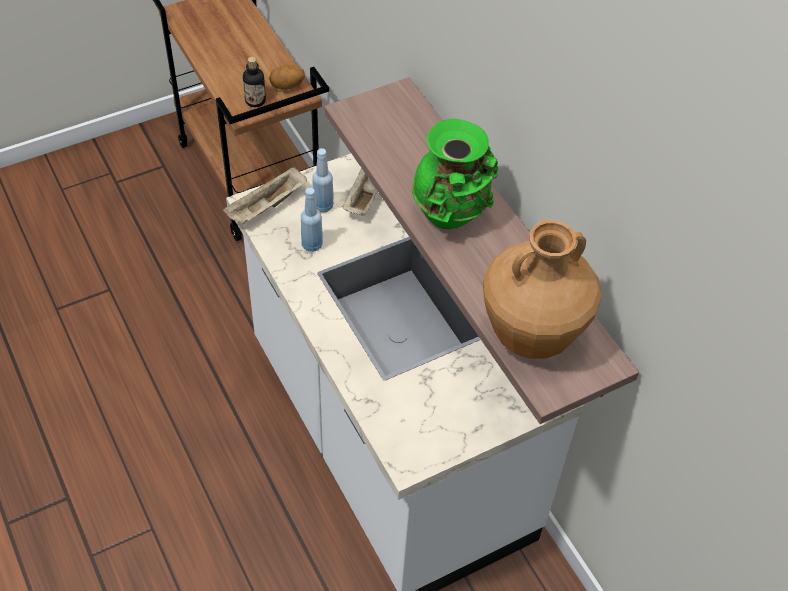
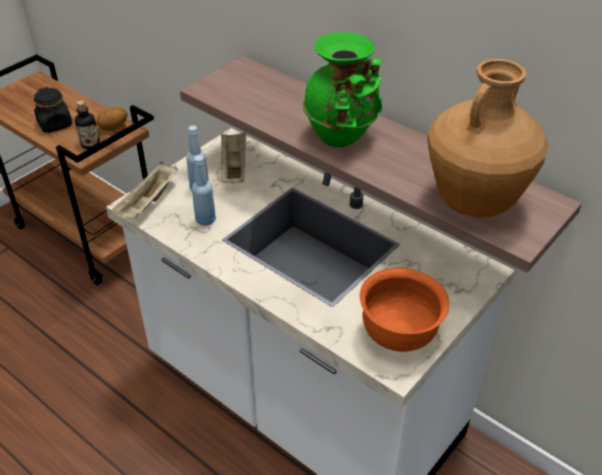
camera: 20 degrees left, 10 degrees down
(230, 64) = (55, 124): none -> black jar
(429, 431) = (398, 335): none -> orange bowl

